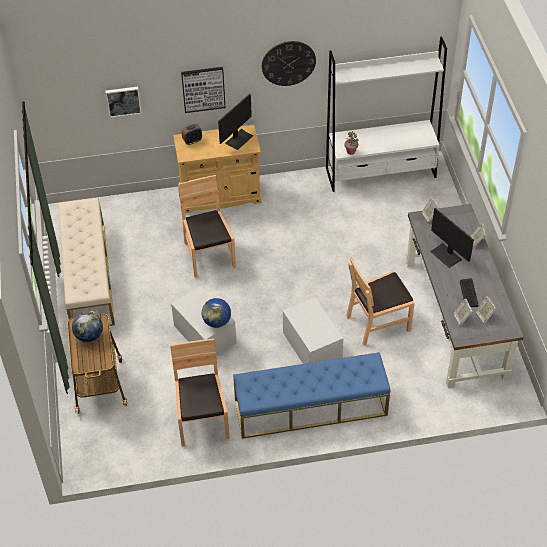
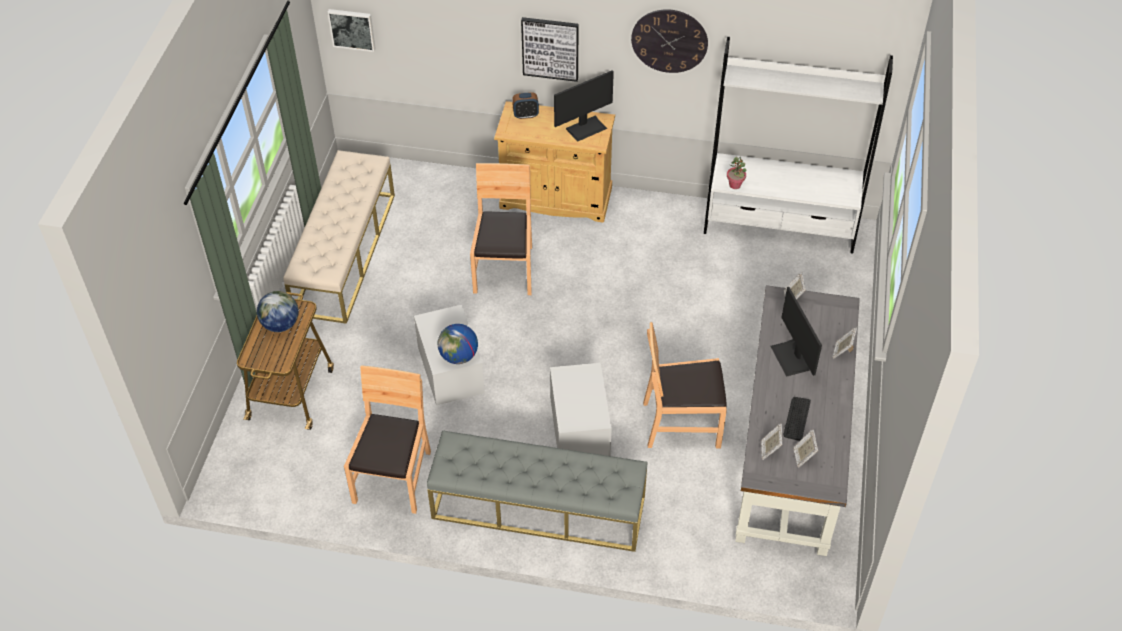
camera: 20 degrees right, 0 degrees up
(123, 100) = (444, 38): picture -> picture (352, 29)
(310, 408) = (538, 508): blue bench -> grey bench

